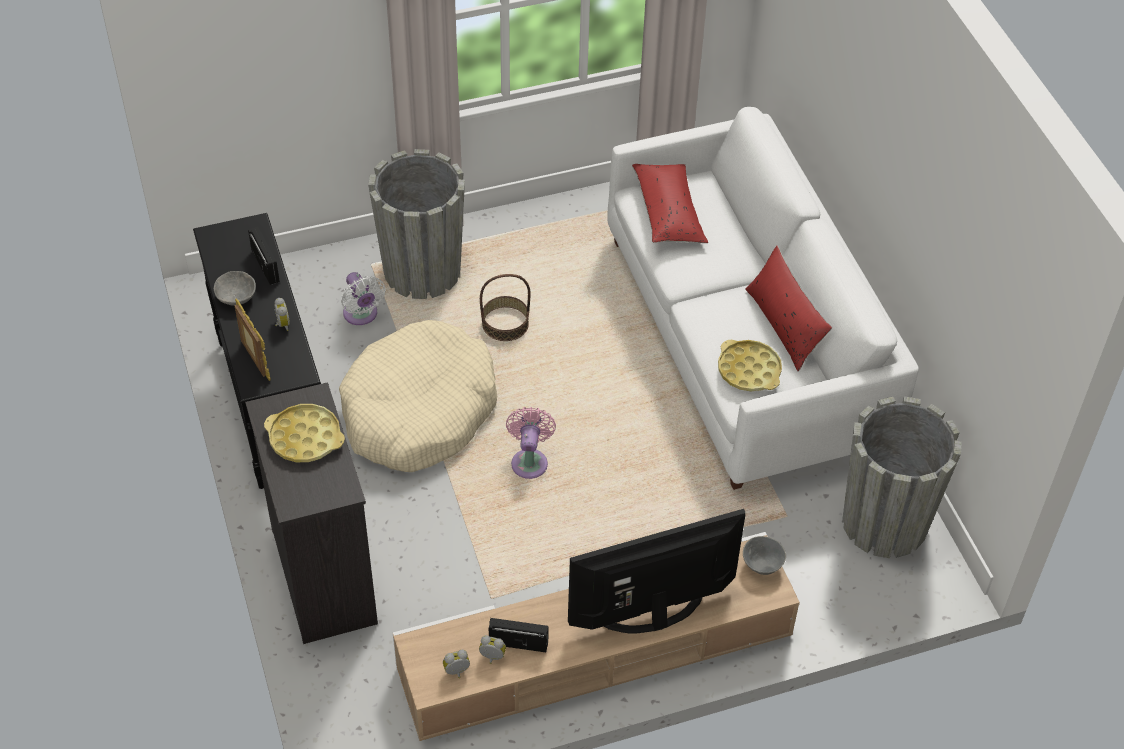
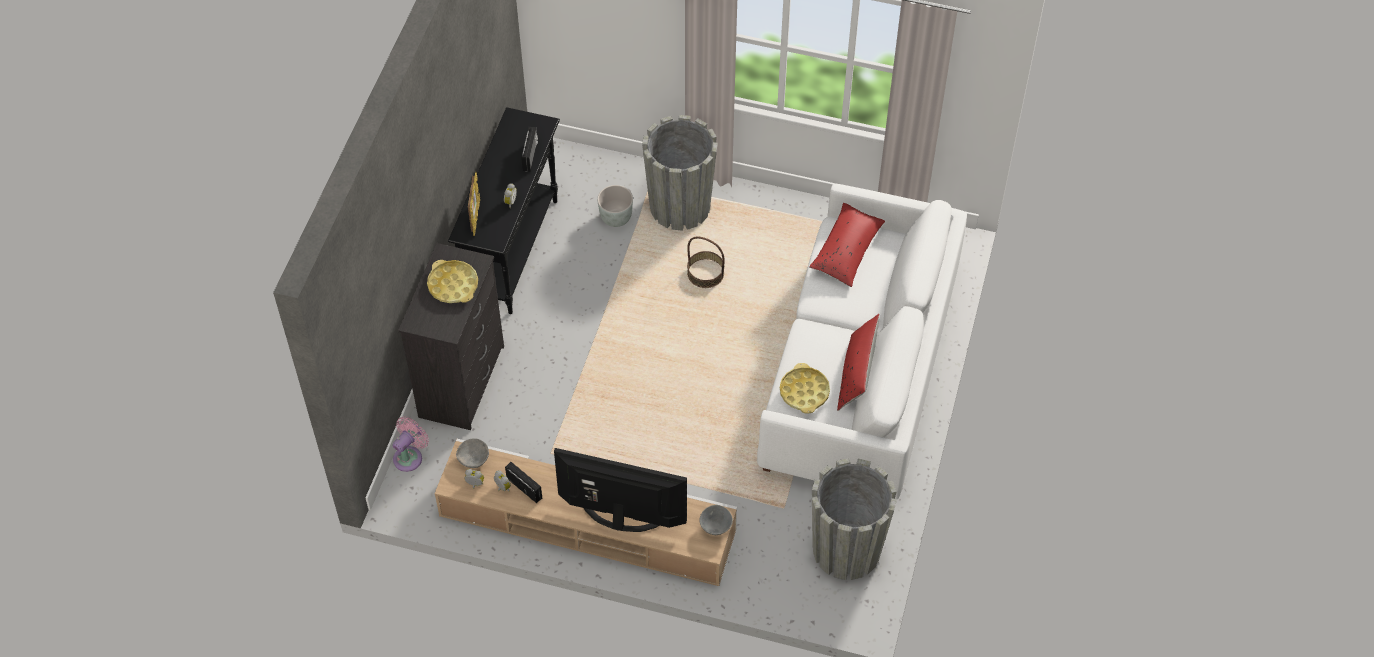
camera: 35 degrees right, 5 degrees up
(236, 296) = (497, 168): grey bowl -> grey bowl (473, 458)
(361, 315) = (616, 218): white fan -> grey planter
(418, 411) = (602, 304): beige dog bed -> none
(530, 460) = (646, 377): pink fan -> pink fan (410, 456)

